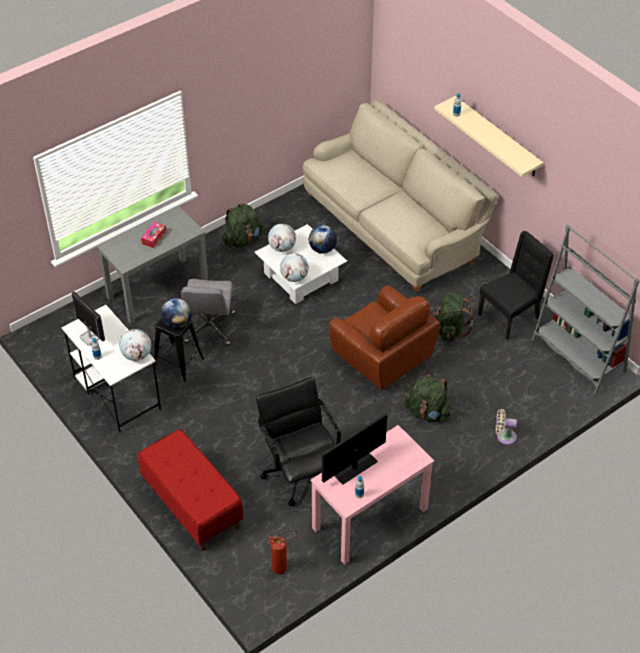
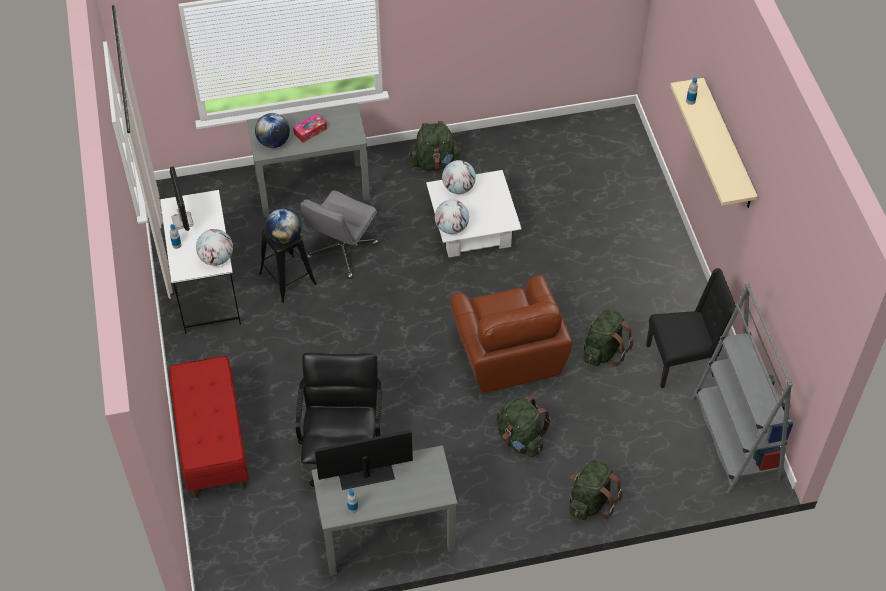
camera: 25 degrees right, 5 degrees up
(283, 567) = (265, 551): fire extinguisher -> none
(322, 249) = (501, 205): globe -> globe (273, 142)
(369, 519) = (386, 535): pink desk -> grey desk
(394, 227) = (610, 205): beige sofa -> none
(504, 436) = (590, 501): beige fan -> green backpack

